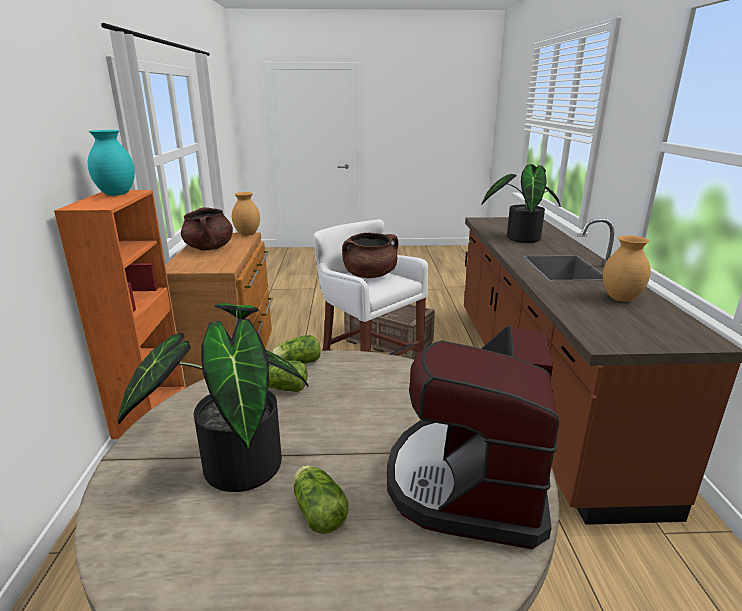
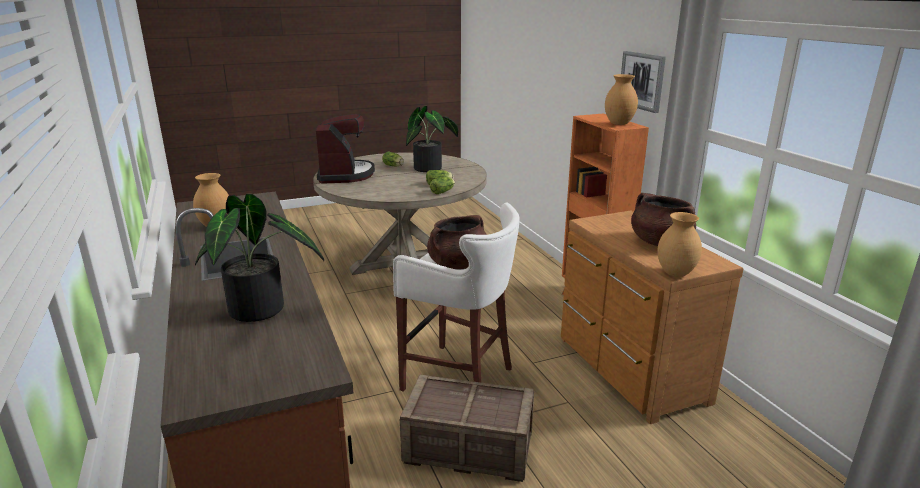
camera: 160 degrees right, 0 degrees up
(73, 140) = (642, 81): none -> picture
(117, 194) = (618, 124): turquoise vase -> brown vase

